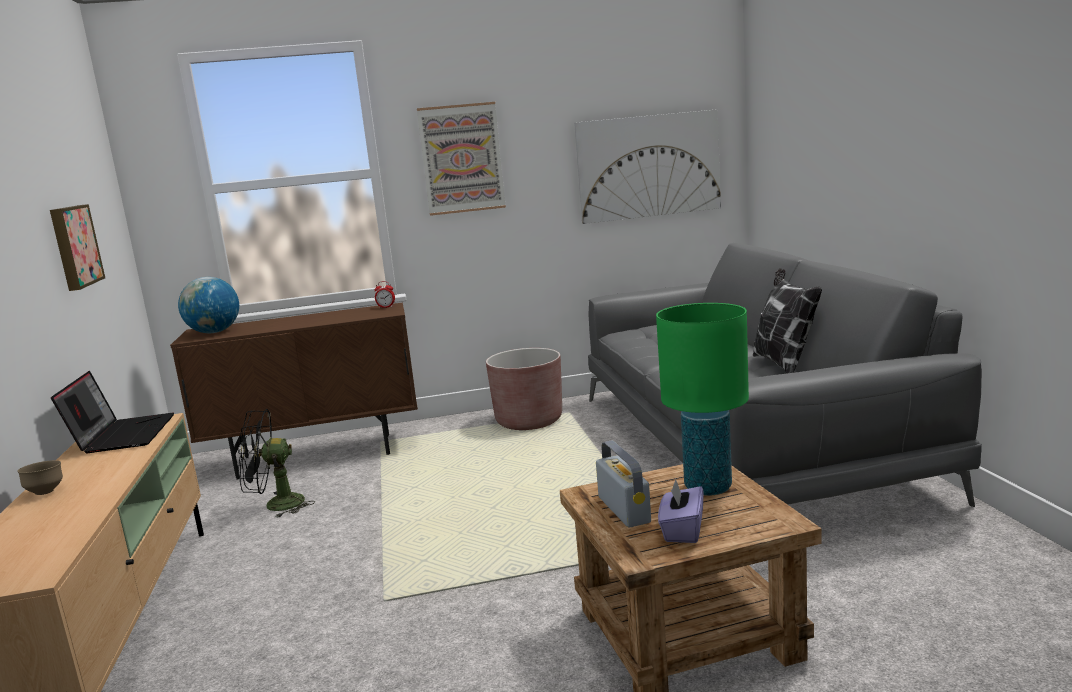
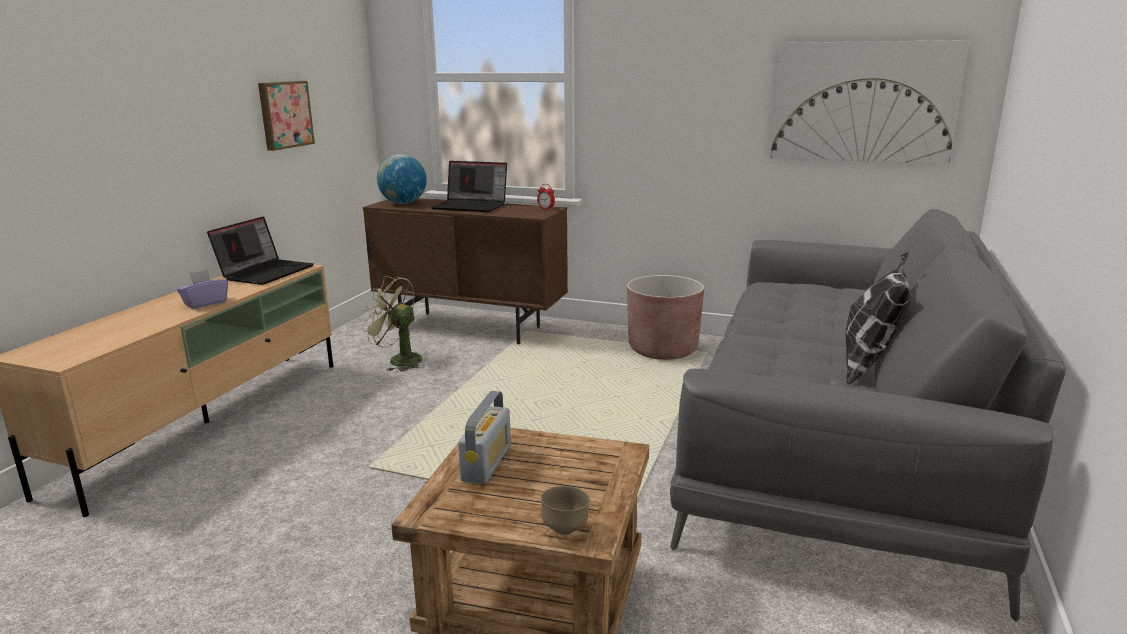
camera: 30 degrees right, 5 degrees up
(46, 492) = (166, 302): brown bowl -> brown bowl (565, 529)
(276, 505) = (398, 360): black fan -> green fan
(301, 320) = (471, 206): none -> laptop
(461, 159) = (652, 71): picture -> none
(682, 530) = (495, 504): purple tissue box -> purple tissue box (205, 303)
(707, 487) = (585, 471): green table lamp -> none

